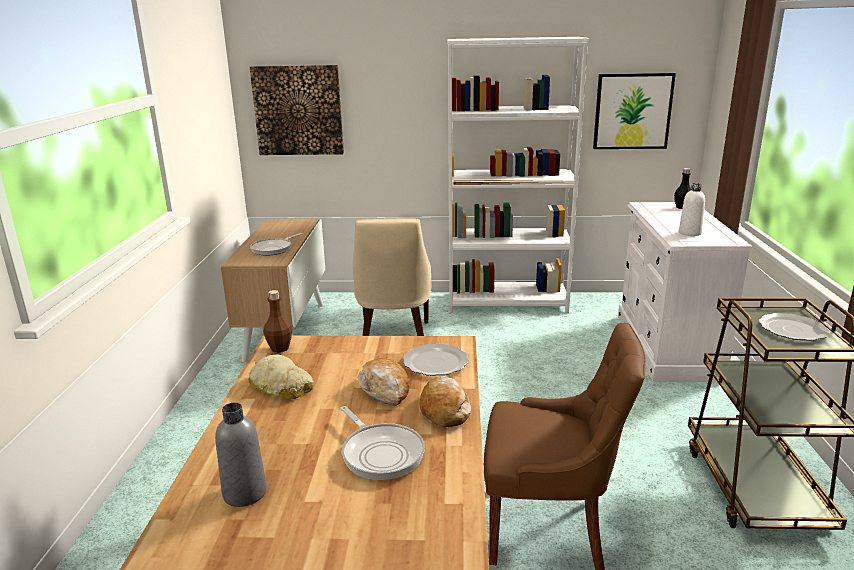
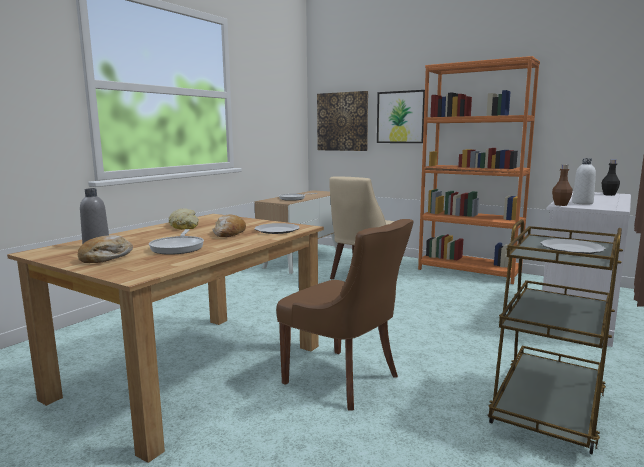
camera: 30 degrees right, 10 degrees down
(279, 348) = (210, 217): brown bottle -> brown bottle (561, 205)
(444, 409) = (243, 242): bread -> bread (106, 257)
(507, 303) = (469, 271): white bookcase -> orange bookcase
(632, 111) = (589, 121): picture -> picture (401, 117)

